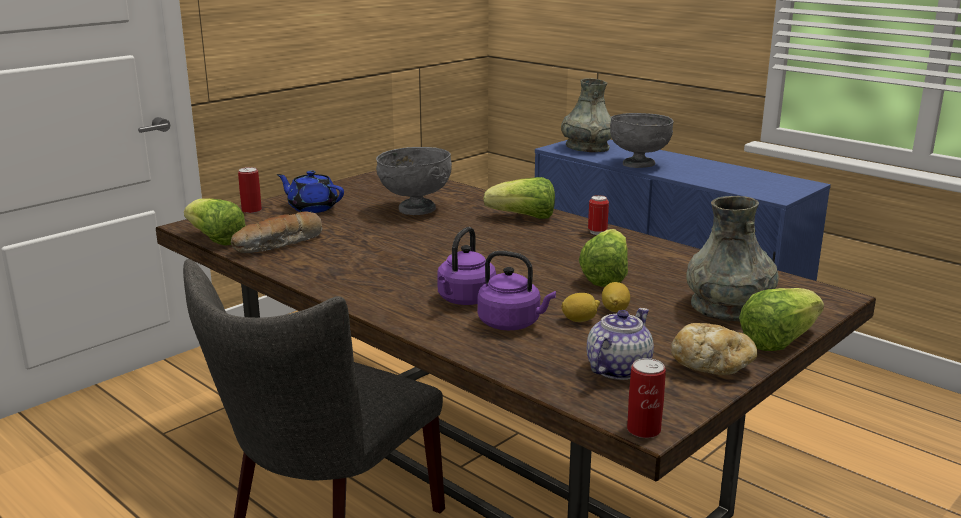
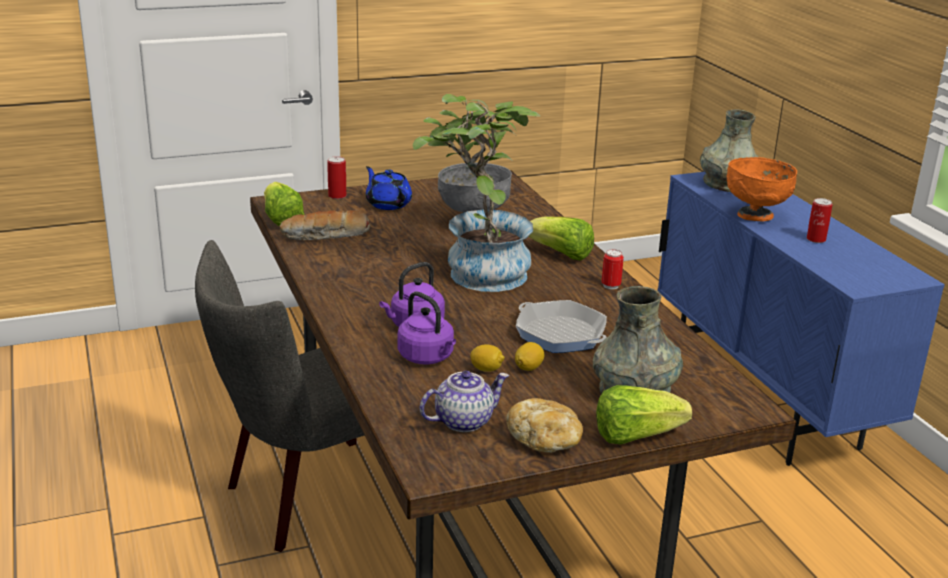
camera: 25 degrees right, 5 degrees up
(466, 244) = (477, 271): none -> potted plant
(606, 277) = (560, 334): lettuce -> frying pan
(639, 164) = (756, 216): grey bowl -> orange bowl
(643, 430) = (421, 476): can -> can (816, 239)

